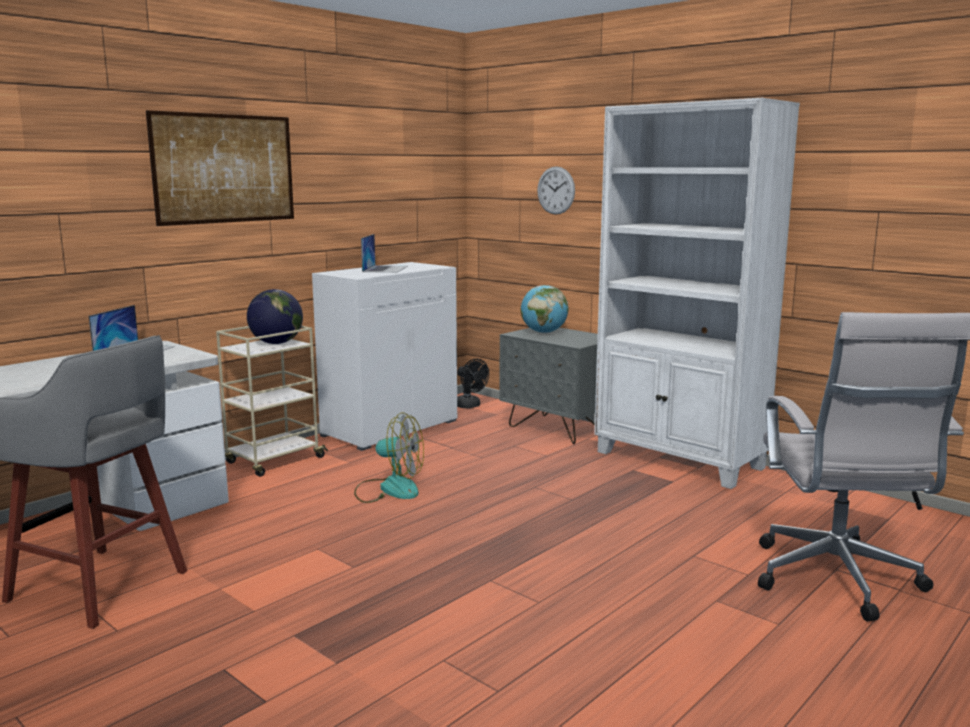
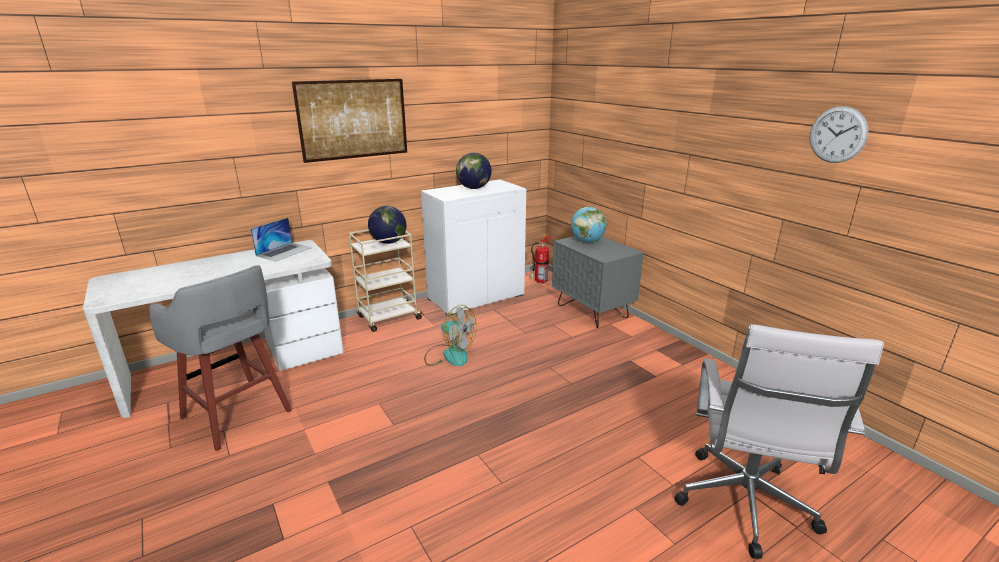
camera: 15 degrees right, 10 degrees up
(385, 269) = (474, 188): laptop -> globe
(470, 406) = (539, 282): black fan -> fire extinguisher
(556, 190) = (608, 132): wall clock -> wall clock (837, 135)
(679, 460) = (670, 355): white bookcase -> none

